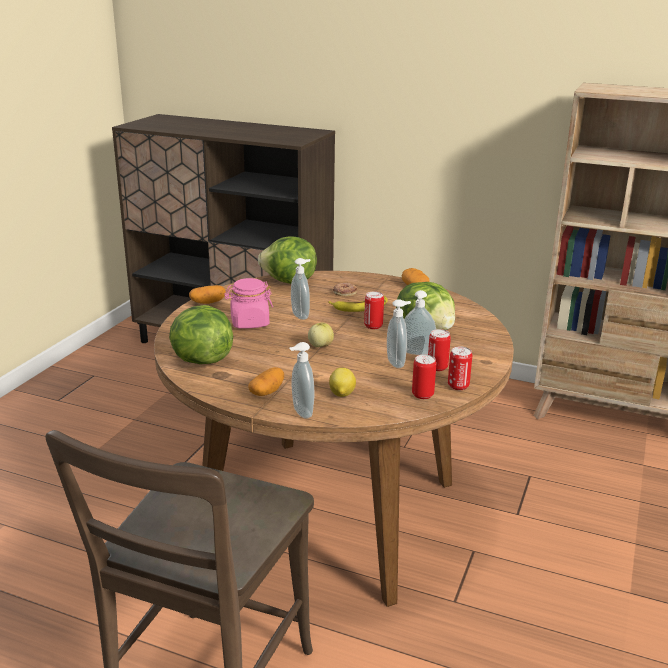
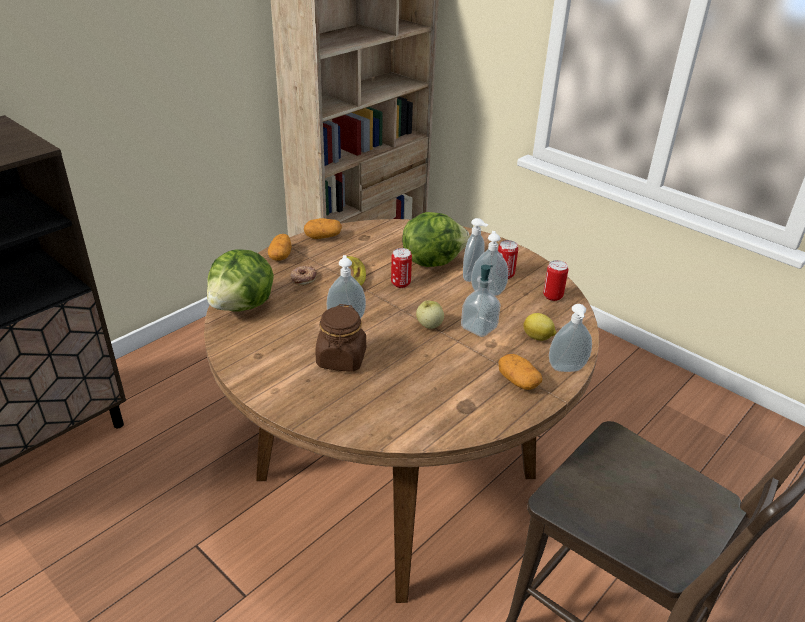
camera: 70 degrees left, 10 degrees up
(201, 360) = (422, 415): lettuce -> none
(208, 302) = (255, 380): potato -> potato (280, 256)
(249, 323) = (341, 359): pink jar -> brown jar
(334, 366) = (479, 327): none -> soap dispenser
(458, 386) = (542, 275): can -> none

